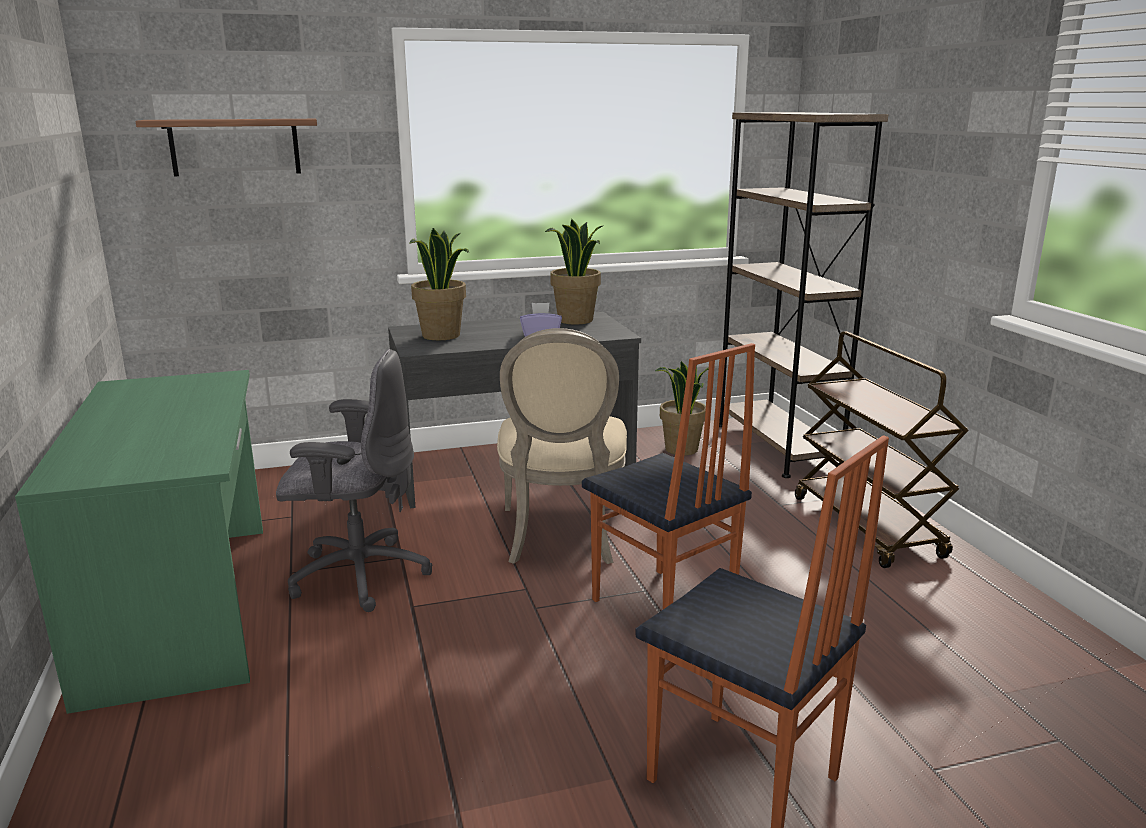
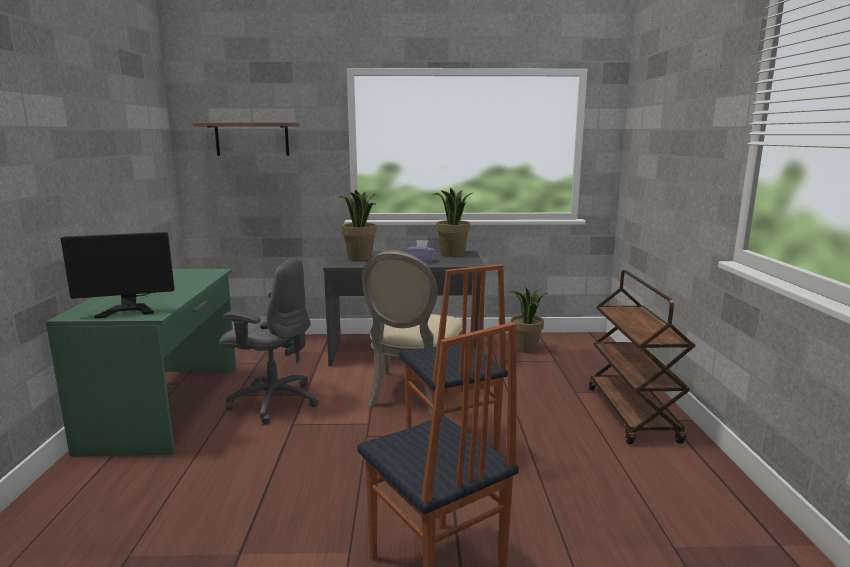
camera: 15 degrees right, 5 degrees down
(146, 454) = (131, 307): none -> monitor
(777, 446) = (596, 353): brown bookcase -> none

